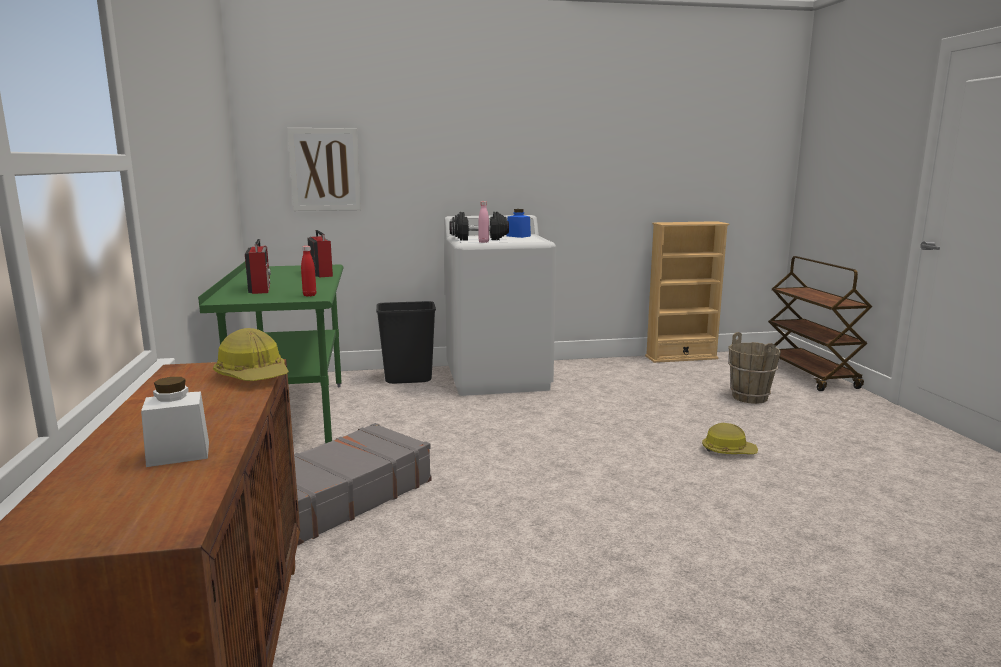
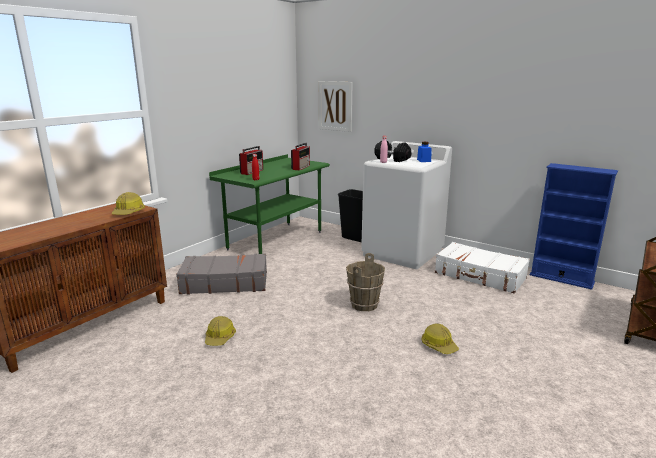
camera: 45 degrees right, 5 degrees up
(178, 454) = (42, 232): white jar -> none
(507, 564) = (220, 338): none -> hard hat
(619, 376) = (480, 276): none -> white suitcase
(681, 357) = (561, 278): beige bookcase -> blue bookcase
(750, 397) = (545, 323): brown bucket -> brown bucket (364, 305)

